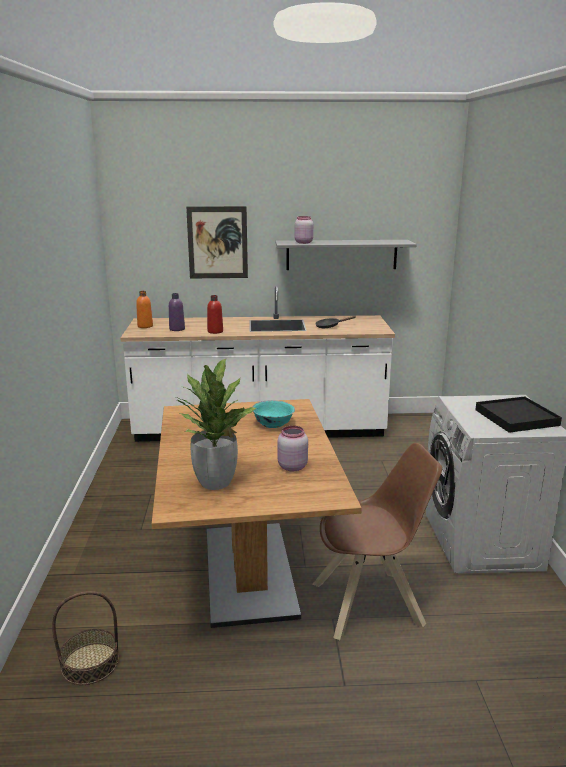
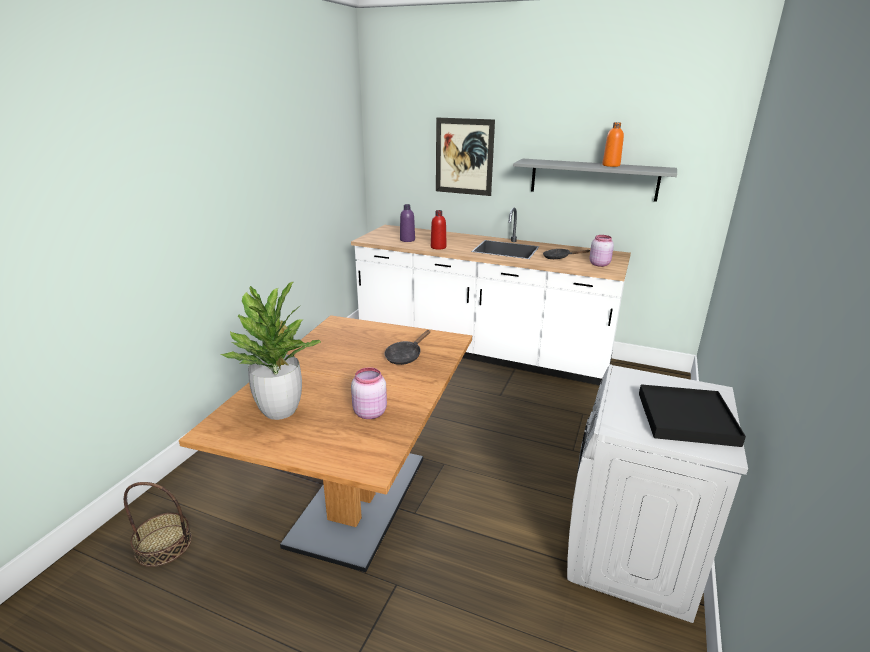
camera: 25 degrees right, 5 degrees up
(145, 326) = (384, 233): orange bottle -> orange bottle (611, 165)
(273, 423) = (405, 356): turquoise bowl -> black frying pan
(303, 242) = (546, 162): pink jar -> pink jar (599, 264)
(370, 603) = (448, 582): brown chair -> none

